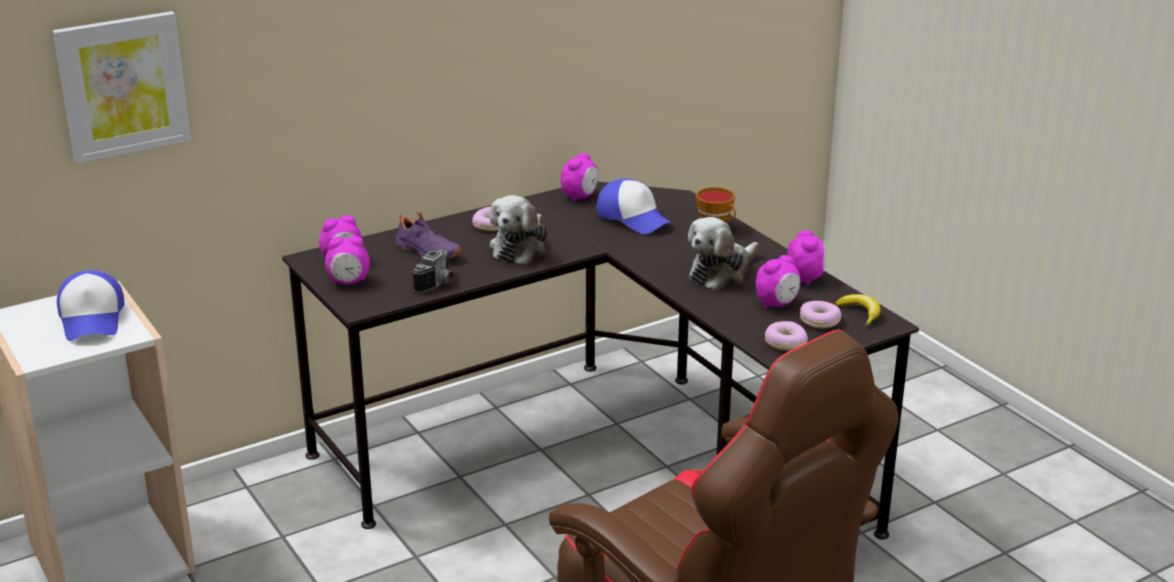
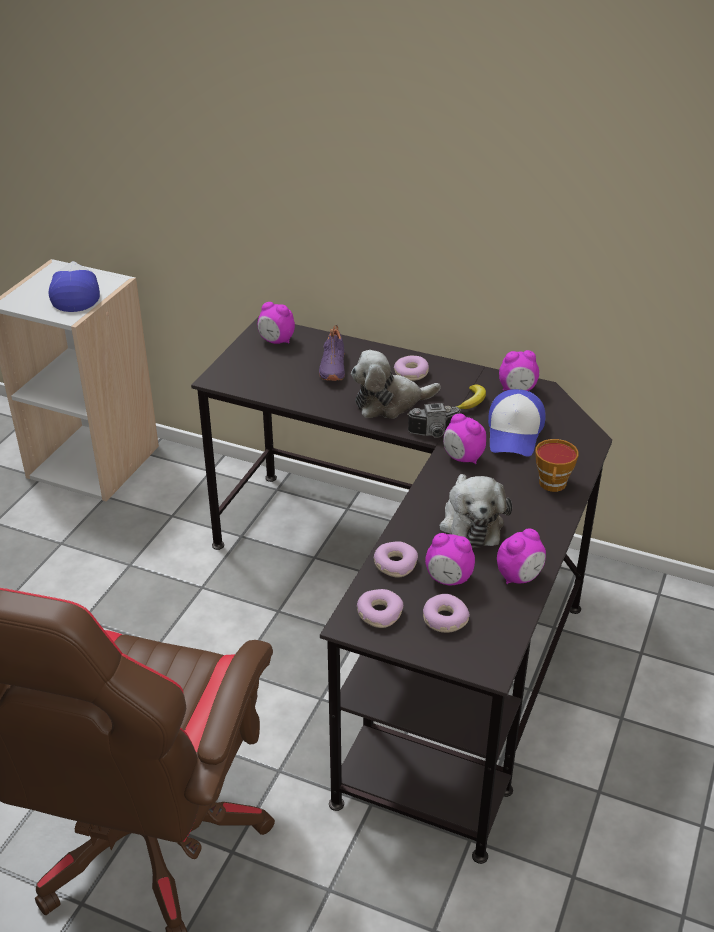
camera: 55 degrees right, 10 degrees up
(92, 319) = (76, 294): cap -> cap turned 135 degrees clockwise
(122, 85) = (150, 132): picture -> none
(349, 282) = (248, 358): alarm clock -> alarm clock (462, 458)
(438, 284) = (288, 394): camera -> camera (434, 434)
(721, 273) = (471, 522): plush toy -> plush toy turned 105 degrees counterclockwise
(735, 317) = (395, 564): none -> donut
(860, 313) = (489, 640): banana -> banana (471, 402)

